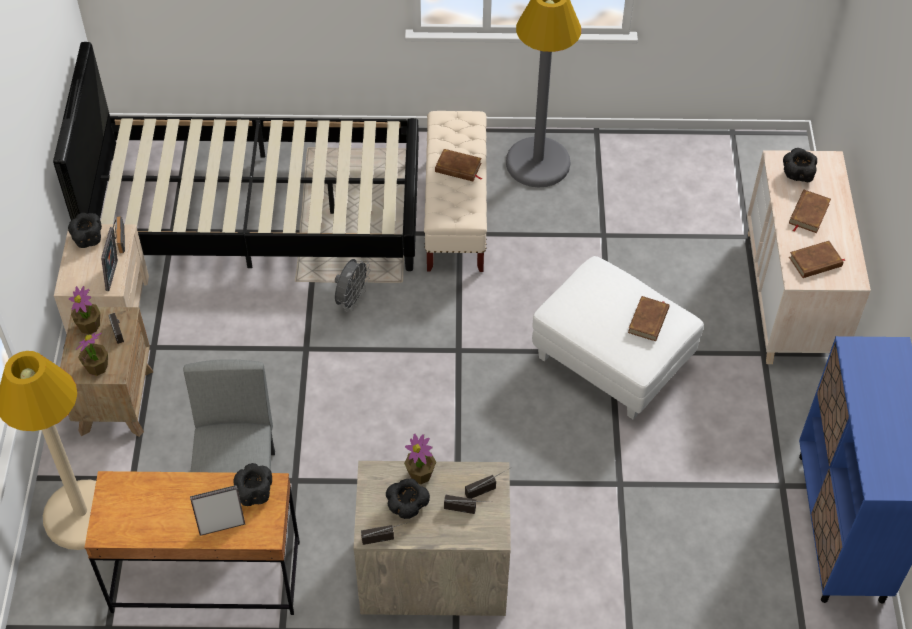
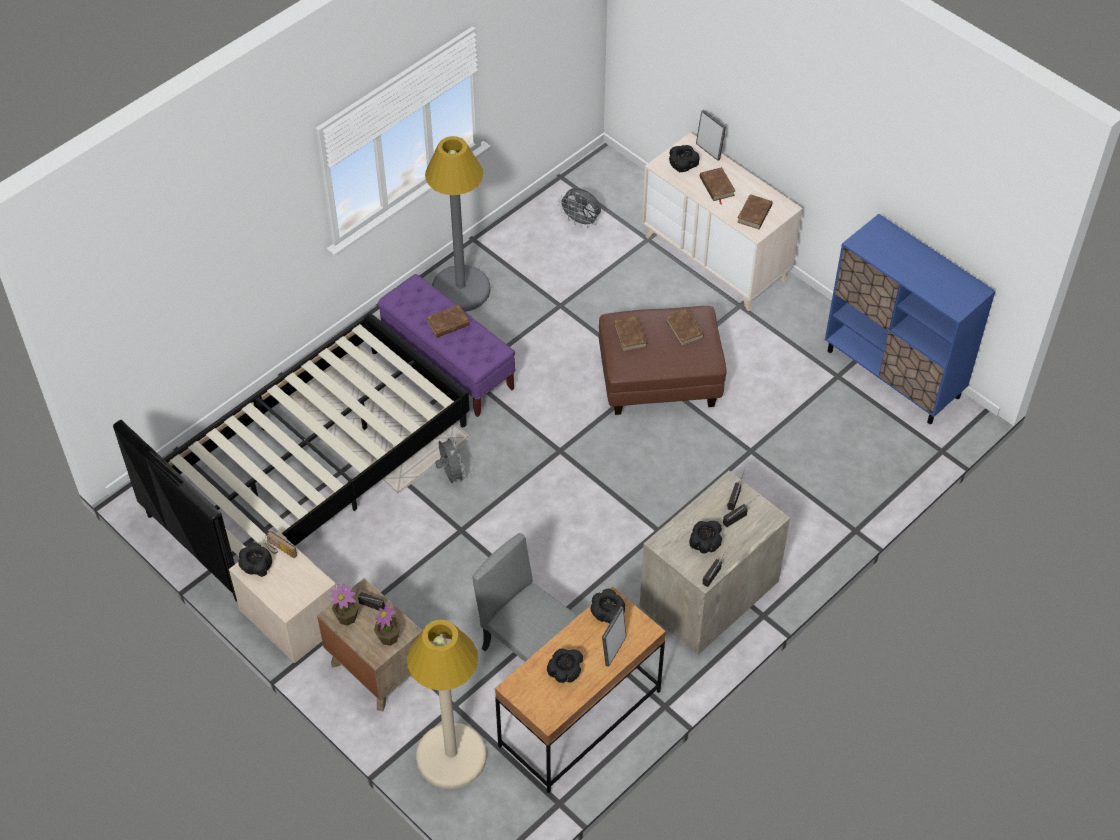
camera: 45 degrees left, 0 degrees up
(114, 276) = (311, 575): picture frame -> picture frame (709, 150)
(162, 509) = (565, 673): none -> black bowl
(420, 474) = (689, 520): potted plant -> none
(455, 213) = (448, 364): beige bench -> purple bench
(594, 289) = (630, 335): none -> brown book
(612, 360) = (660, 380): white ottoman -> brown ottoman
(705, 181) = (581, 221): none -> grey fan

